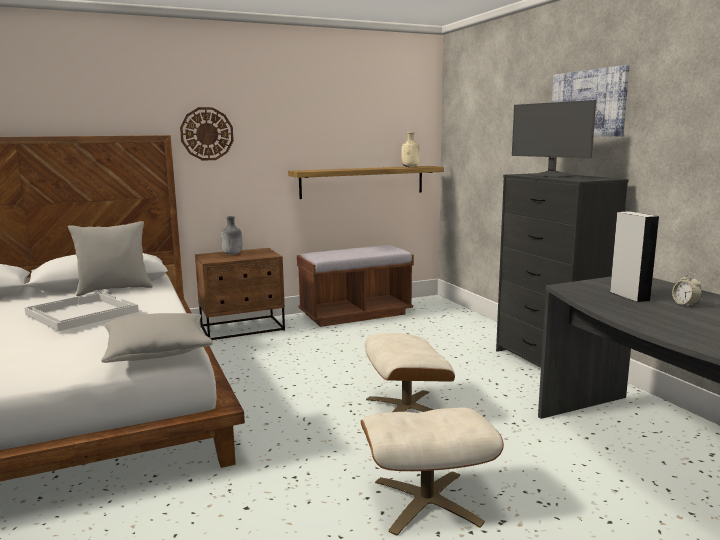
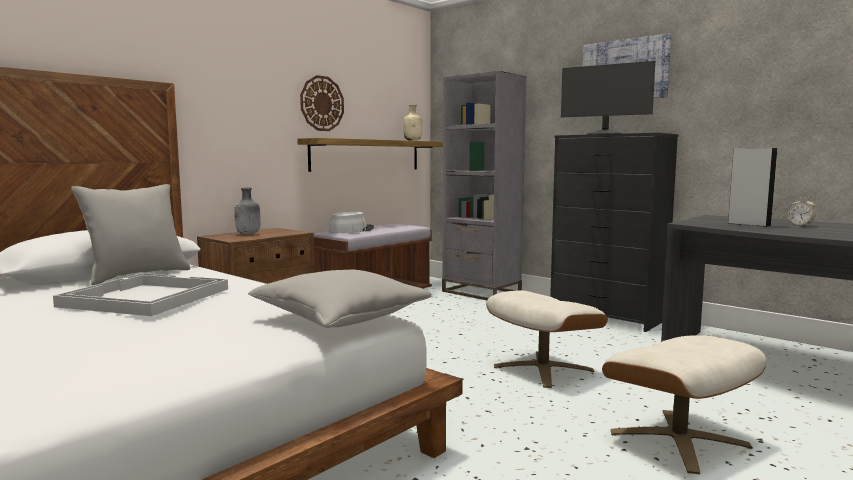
camera: 25 degrees left, 5 degrees down
(207, 134) = (211, 87): wall clock -> wall clock (322, 103)
(331, 252) = (351, 230): none -> grey hat
(461, 318) = (481, 292): none -> grey bookcase

